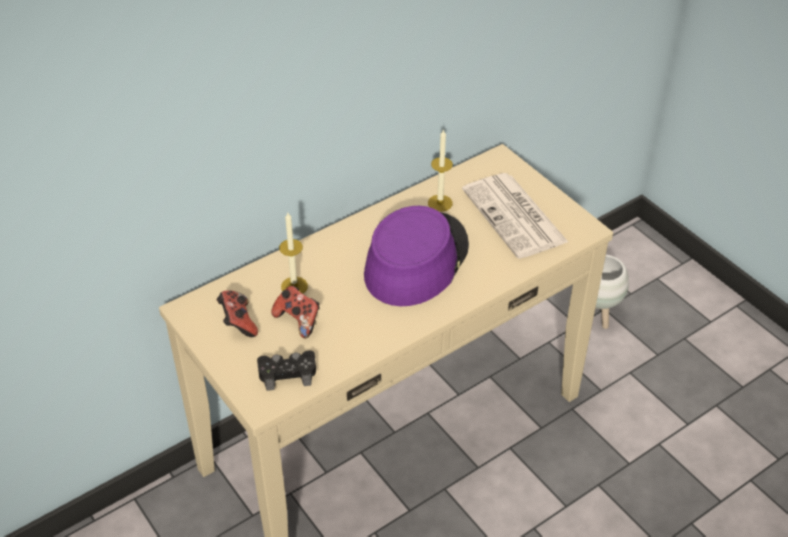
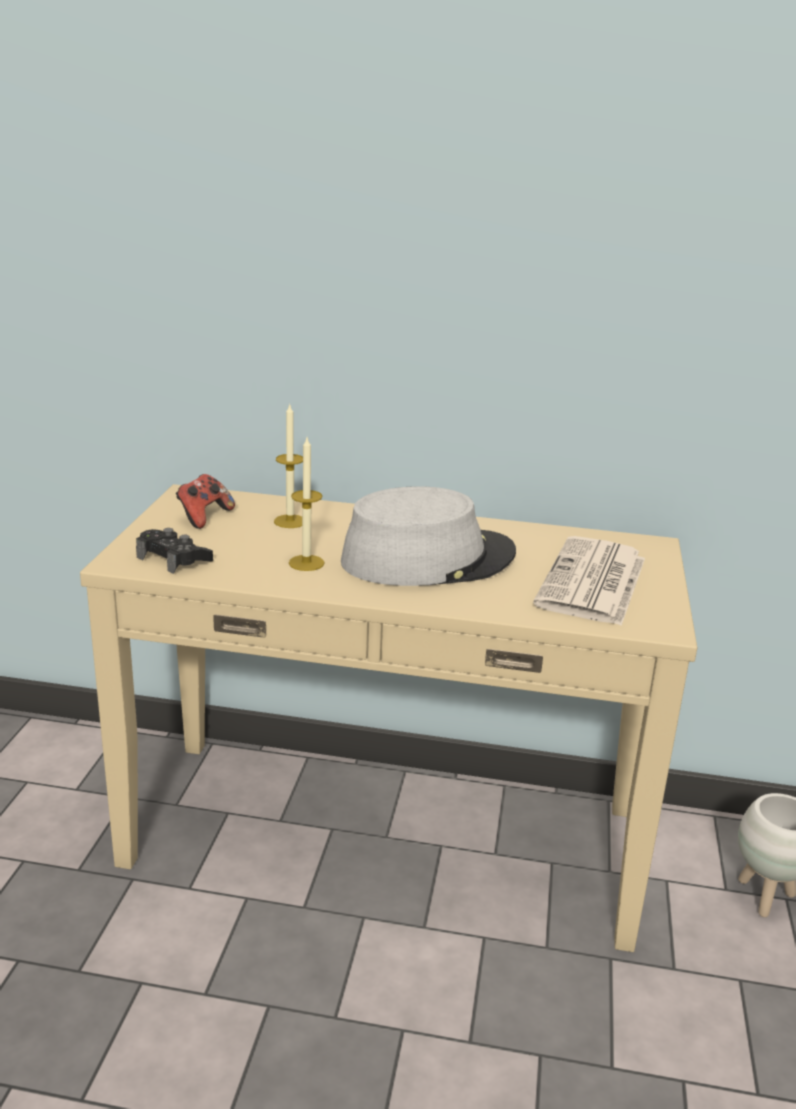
camera: 45 degrees right, 20 degrees down
(298, 320) = (250, 538): game controller -> none
(416, 260) = (428, 558): purple hat -> grey hat
(440, 203) = (528, 540): candle -> candle (306, 563)

